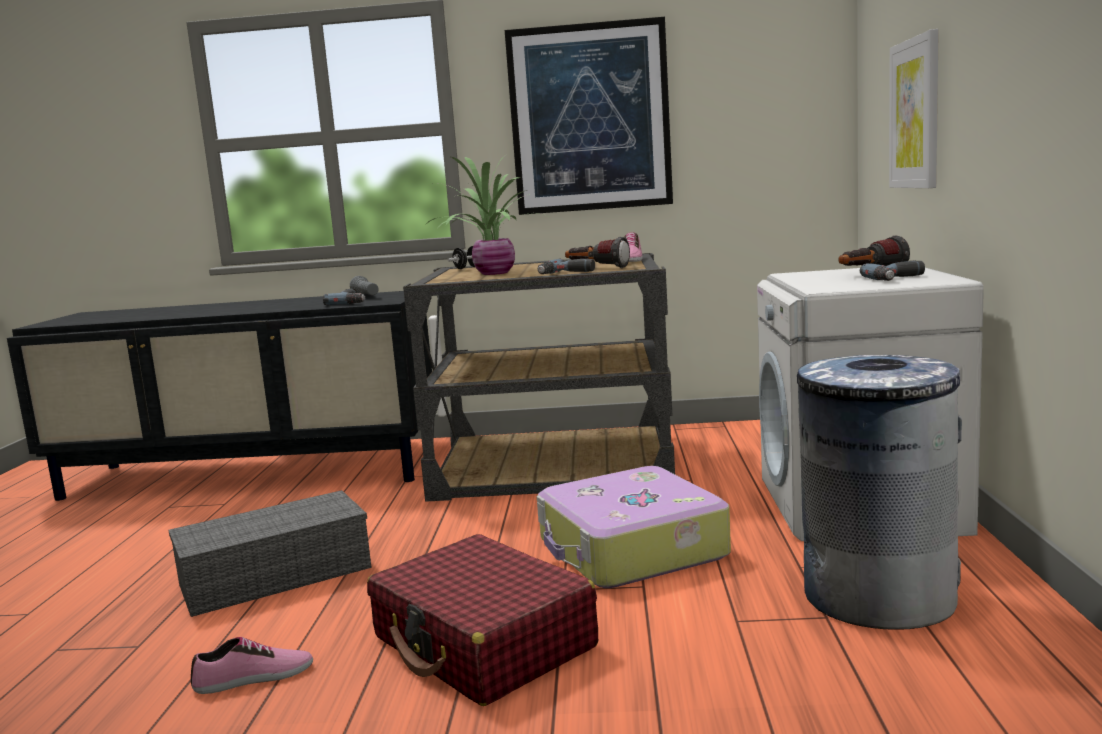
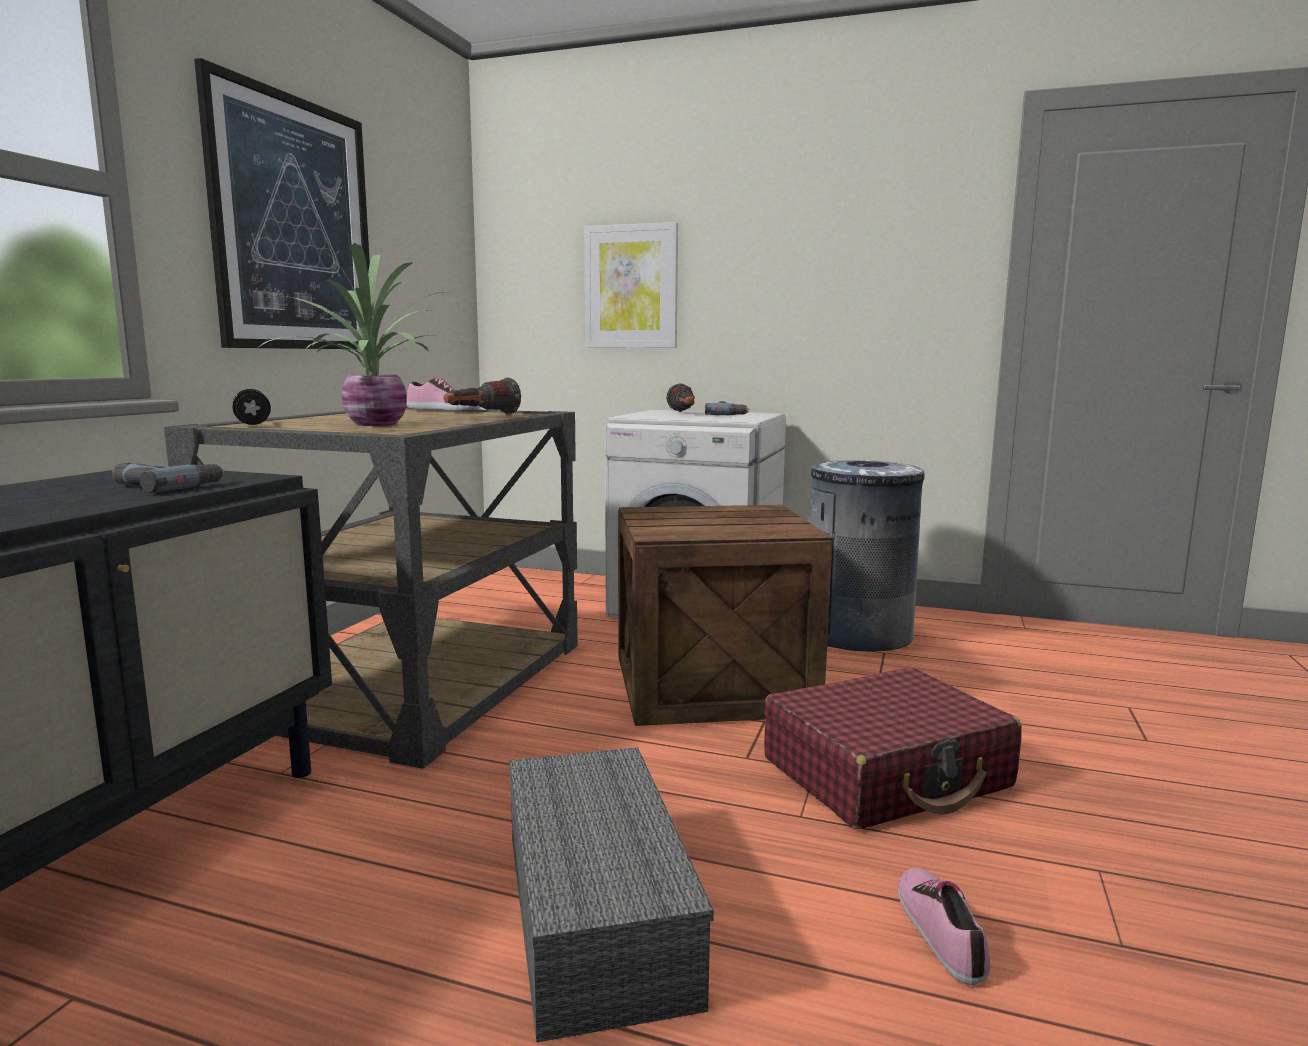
camera: 75 degrees left, 0 degrees up
(366, 296) = (110, 480): grey flashlight -> none
(567, 273) = (503, 418): power drill -> none
(631, 550) = (713, 685): suitcase -> crate

